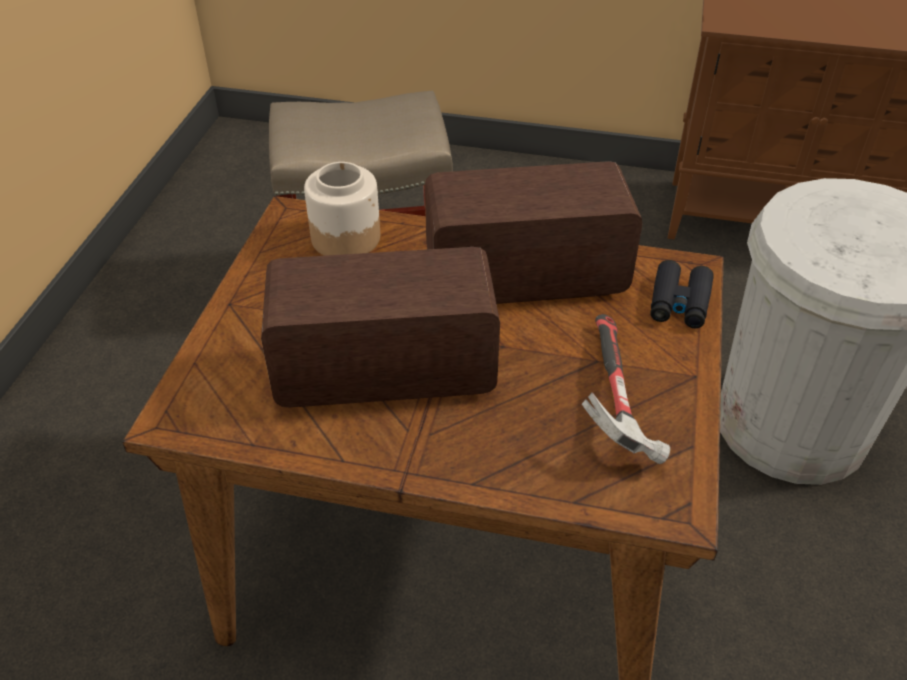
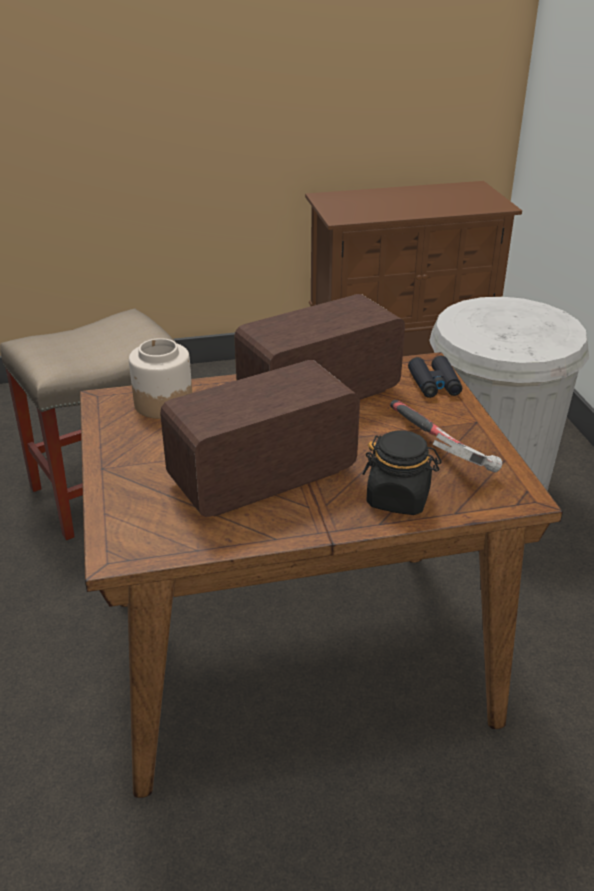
camera: 25 degrees left, 10 degrees down
(519, 456) = (398, 498): none -> black jar

